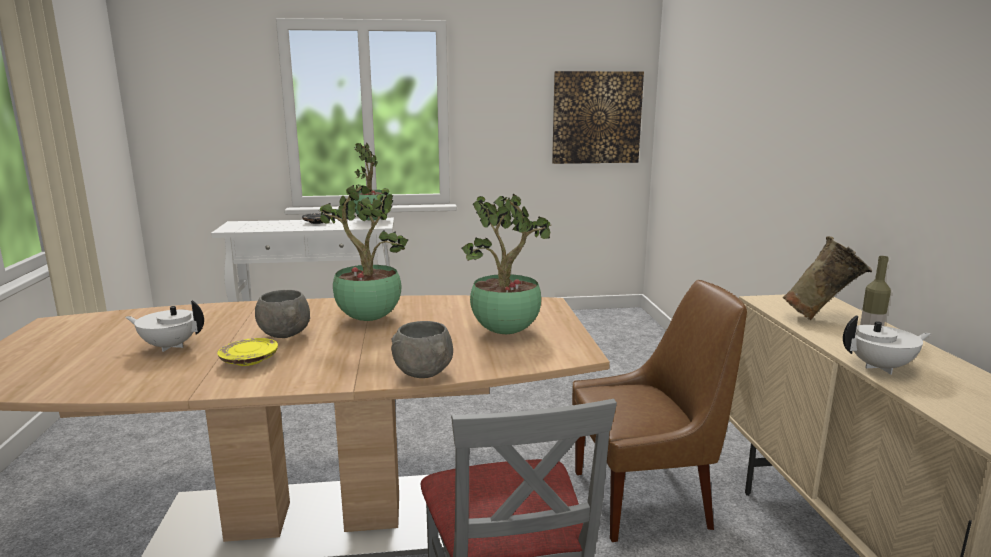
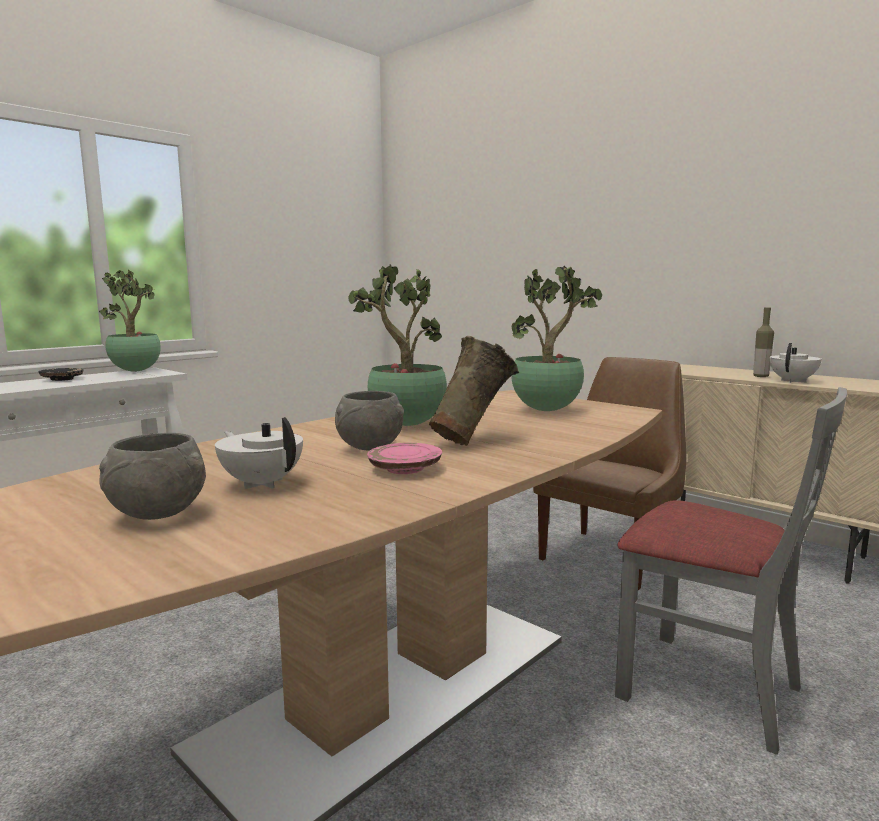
camera: 40 degrees left, 5 degrees down
(170, 346) = (262, 483): white teapot -> white teapot turned 75 degrees clockwise
(249, 361) = (405, 469): yellow plate -> pink plate
(424, 375) = (586, 440): grey bowl -> grey bowl (160, 516)
(596, 117) = (339, 255): picture -> none
(822, 318) = (700, 370): beige vase -> beige vase (474, 441)

